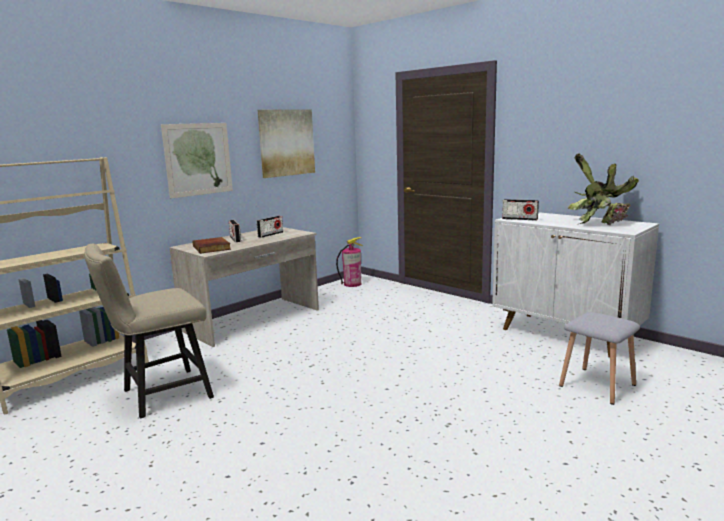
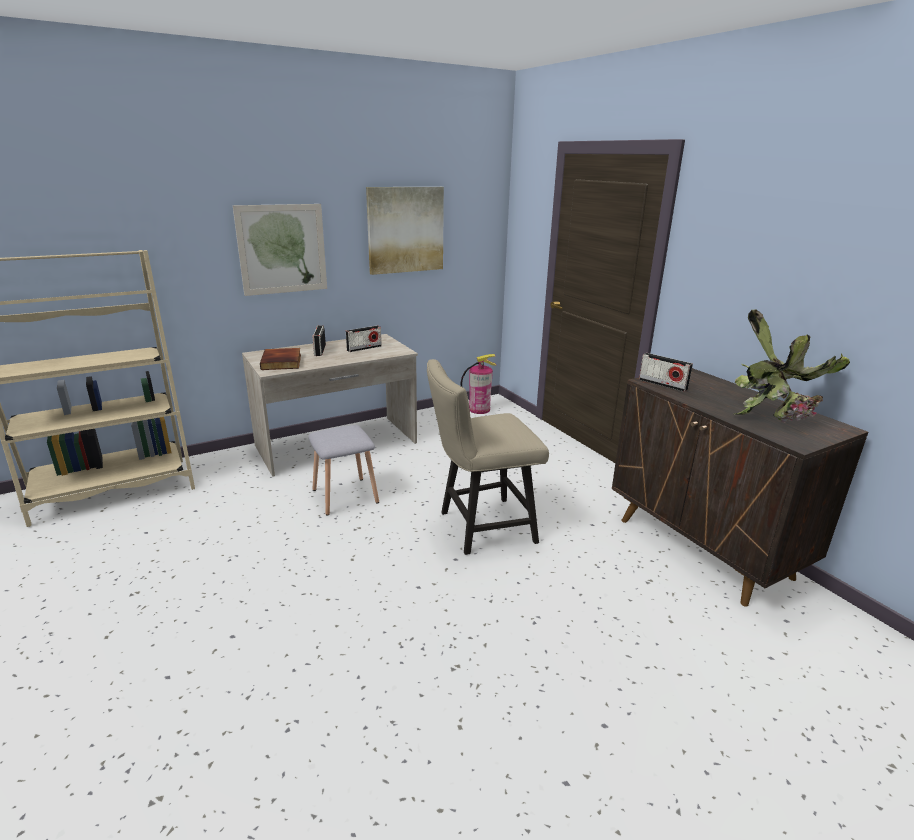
camera: 15 degrees right, 10 degrees up
(160, 395) = (178, 536): beige chair -> beige chair (480, 527)
(567, 334) = (703, 548): white cabinet -> brown cabinet
(597, 386) = (693, 652): grey stool -> grey stool (344, 496)

